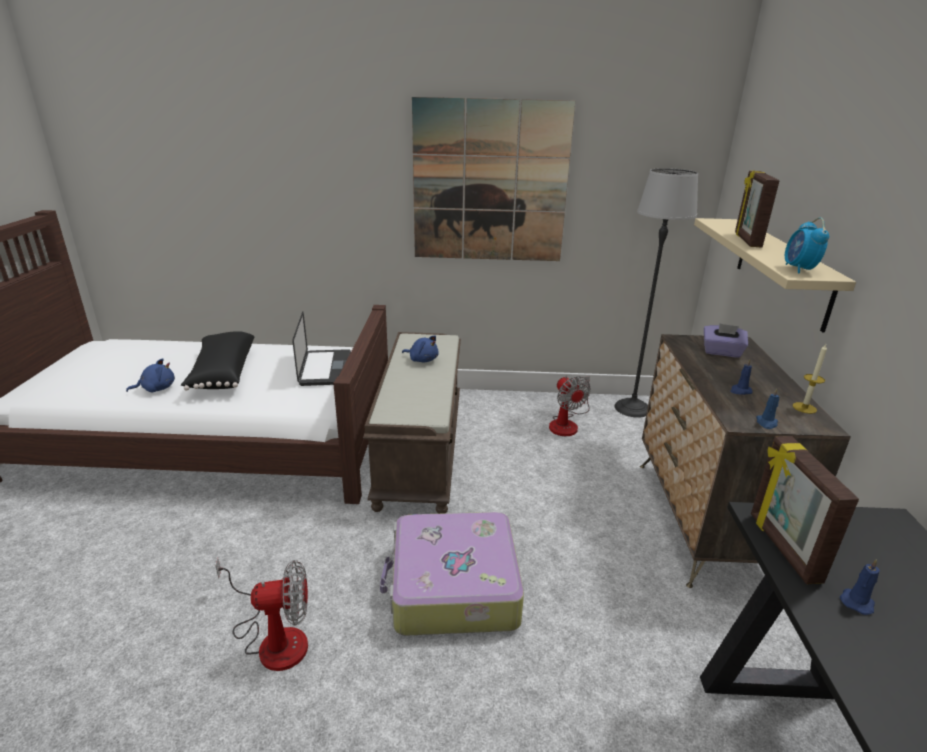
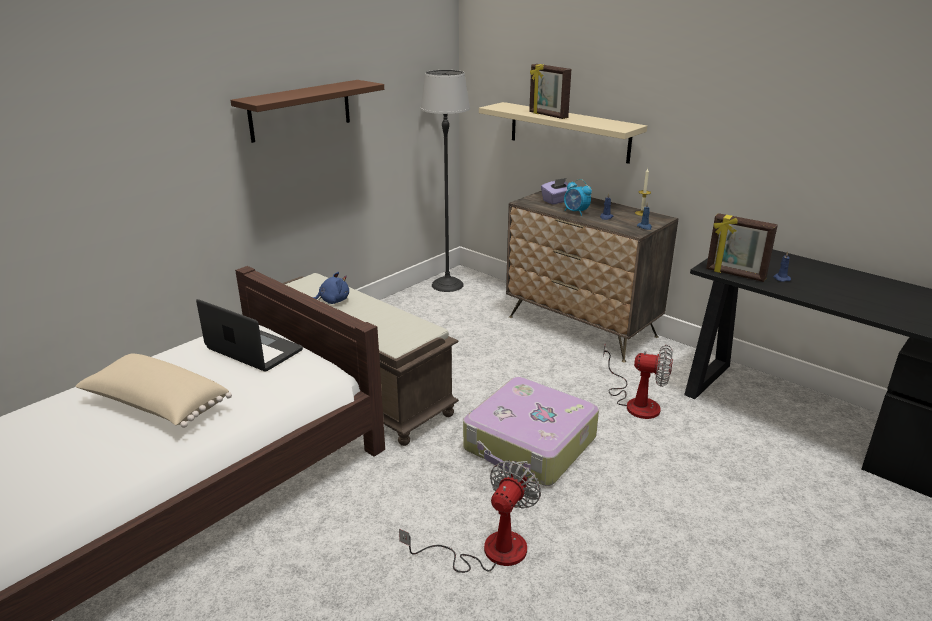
camera: 50 degrees left, 0 degrees up
(156, 389) = (116, 455): blue plush toy -> none
(222, 373) = (156, 406): black pillow -> beige pillow
(490, 183) = (300, 110): picture -> brown shelf
(567, 423) = (425, 315): fan -> fan (636, 402)
(799, 269) = (614, 126): alarm clock -> alarm clock (576, 212)

